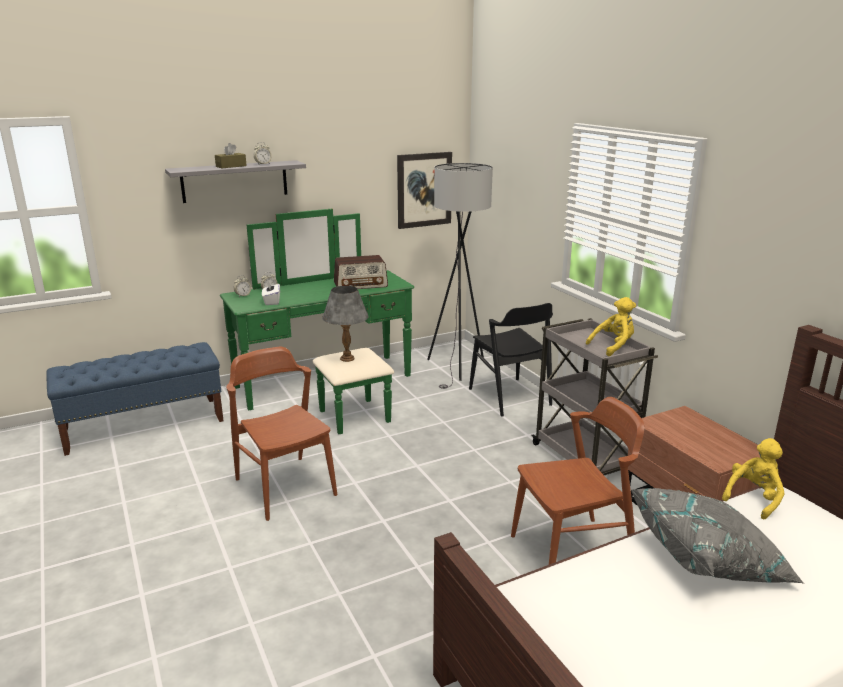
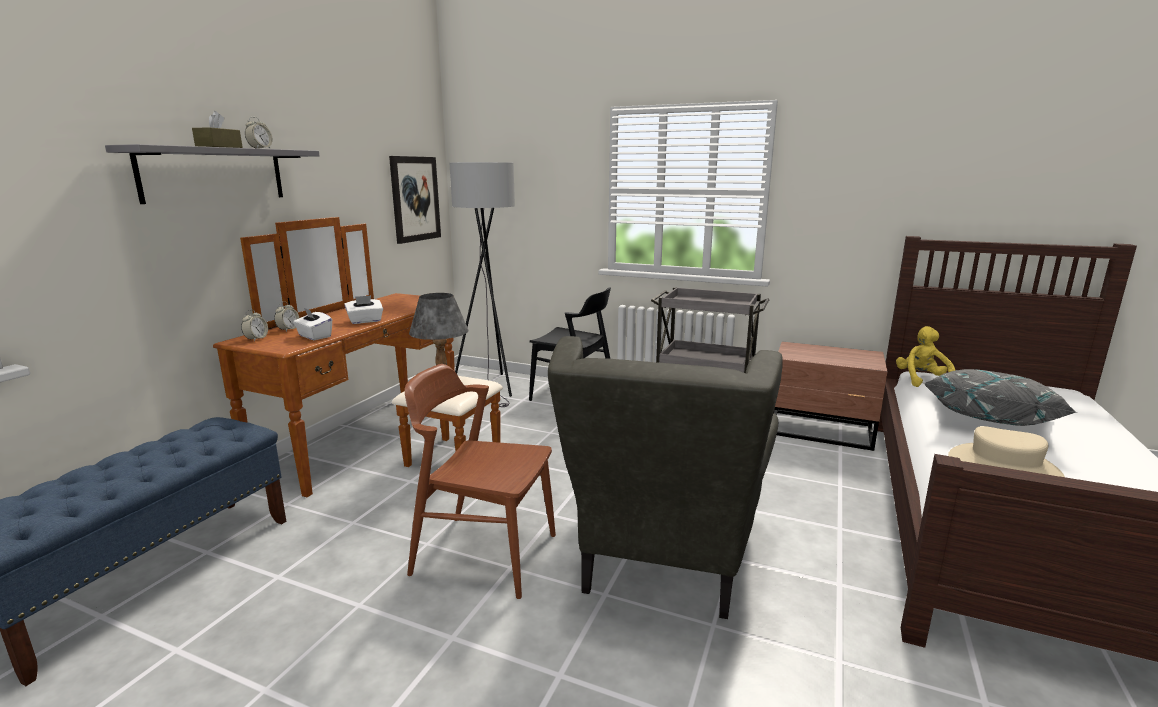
camera: 40 degrees left, 5 degrees down
(319, 295) = (365, 321): none -> white tissue box
(331, 388) = (385, 442): green dresser -> brown dresser
(361, 285) = (394, 306): radio -> none
(367, 545) = (661, 564): none -> grey armchair
(572, 552) = (808, 486): brown chair -> none
(611, 592) = (1003, 466): none -> beige hat
(613, 346) = (722, 301): yellow plush toy -> none

